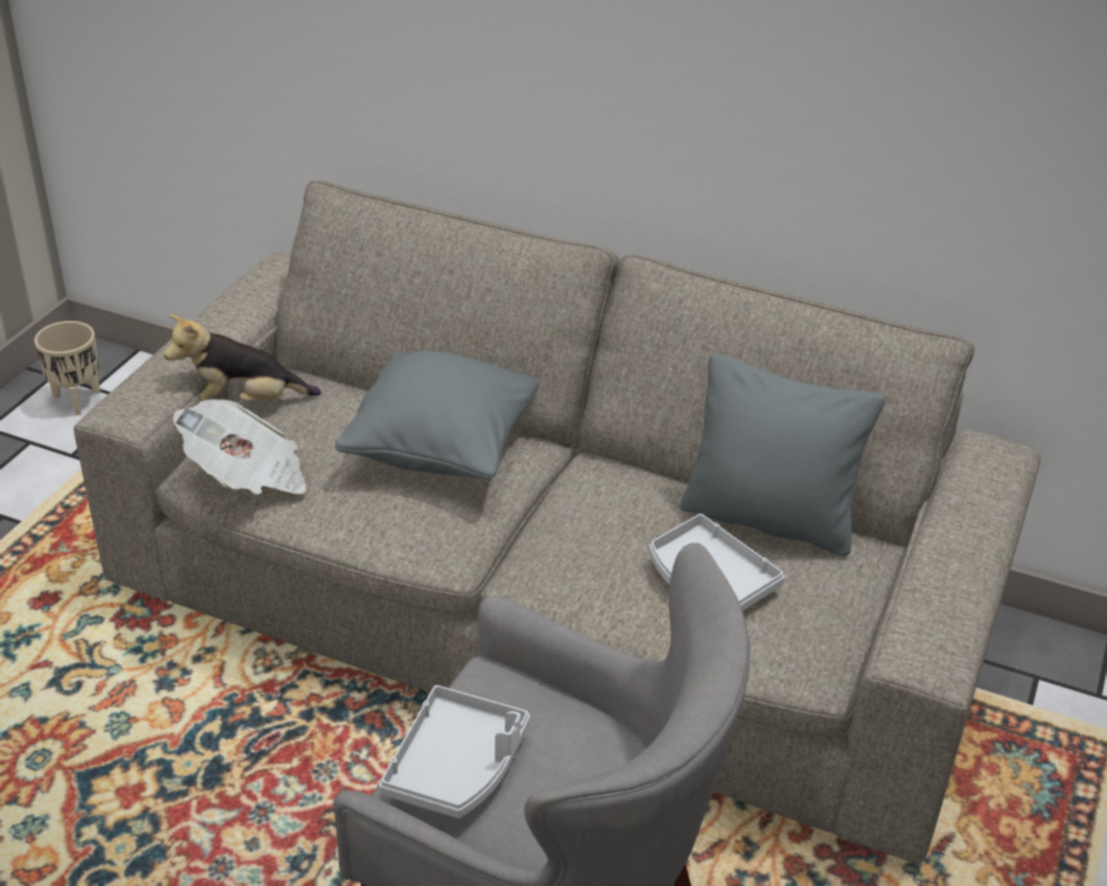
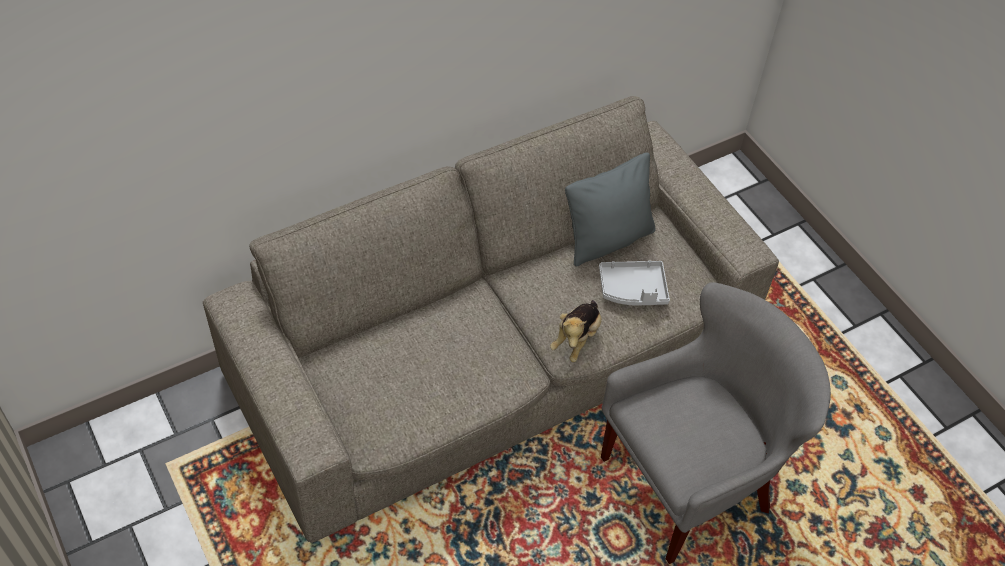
camera: 55 degrees left, 15 degrees up
(78, 400) = (110, 479): beige planter -> none
(243, 403) = (329, 392): plush toy -> plush toy (576, 338)
(247, 476) = (400, 424): newspaper -> none
(441, 450) = (450, 329): grey pillow -> none
(457, 766) = (685, 450): grey tray -> none

